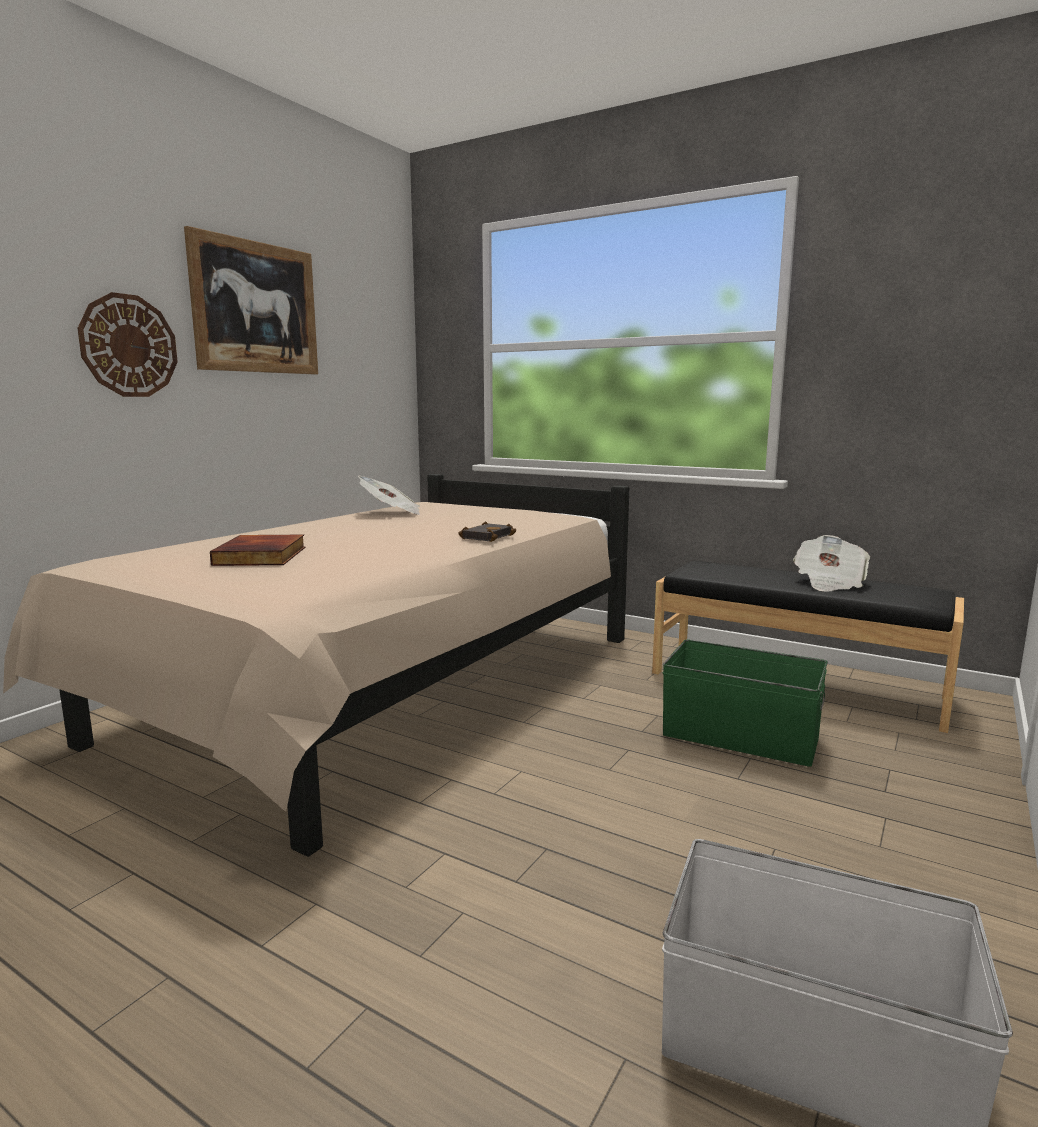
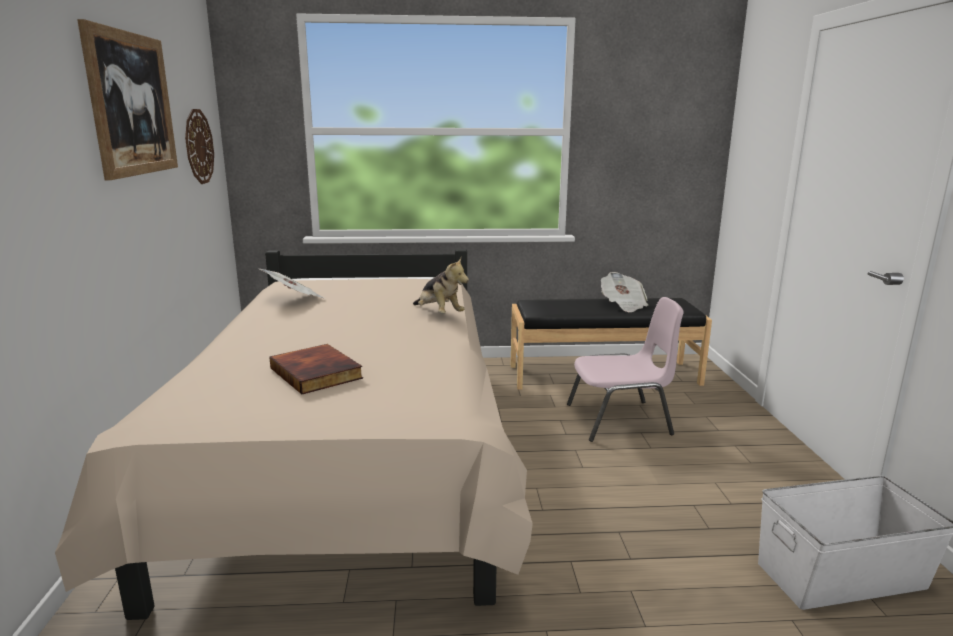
camera: 35 degrees left, 5 degrees up
(129, 346) = (57, 165): wall clock -> wall clock (198, 146)
(486, 536) = (439, 314): black book -> plush toy
(740, 737) = (620, 420): green storage box -> pink chair

